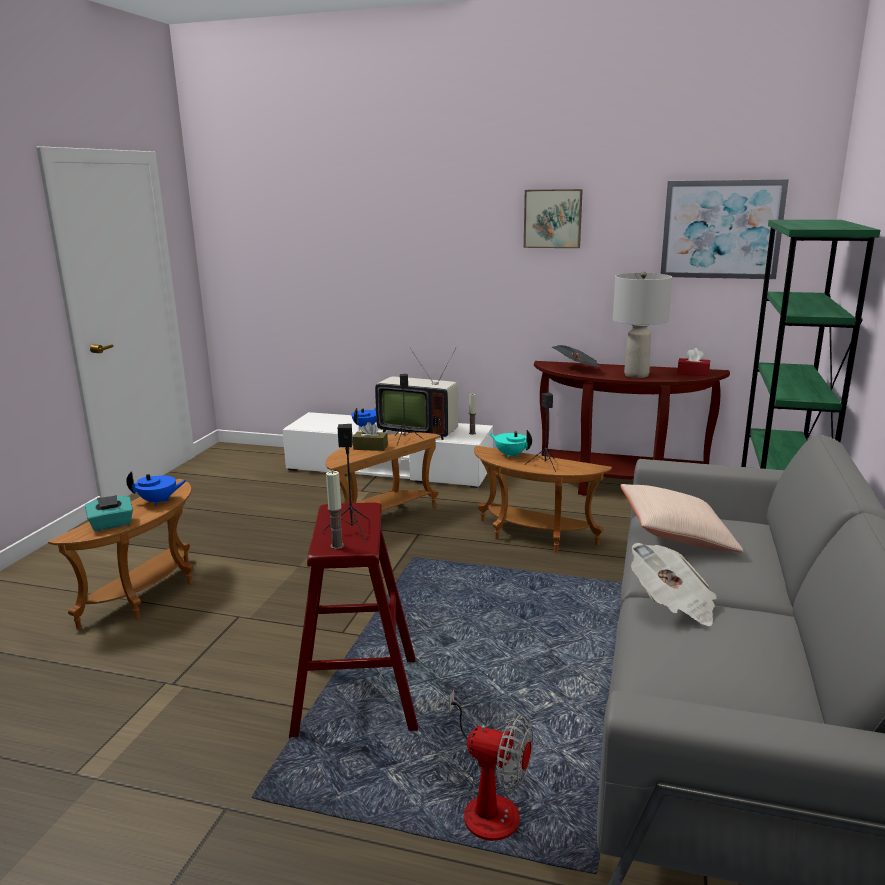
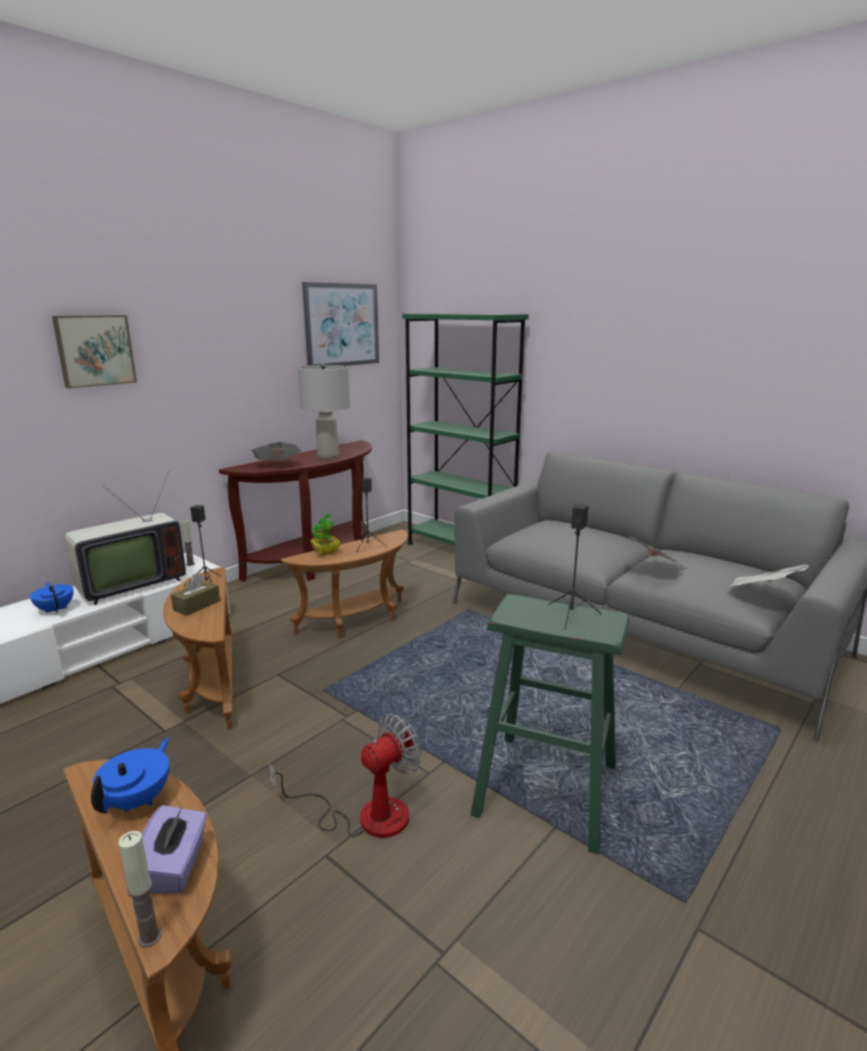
camera: 65 degrees left, 0 degrees up
(112, 525) = (175, 867): turquoise tissue box -> purple tissue box
(337, 546) = (604, 627): candle -> candle (150, 937)
(357, 695) = (547, 789): red stool -> green stool
(485, 803) = (710, 754): fan -> fan (365, 815)
(510, 454) = (326, 552): turquoise teapot -> potted plant
(553, 218) = (213, 317): picture -> picture (94, 350)
(676, 535) = (555, 540): beige pillow -> none
(687, 694) = (762, 592): none -> newspaper
(693, 373) = (352, 447): red tissue box -> none

